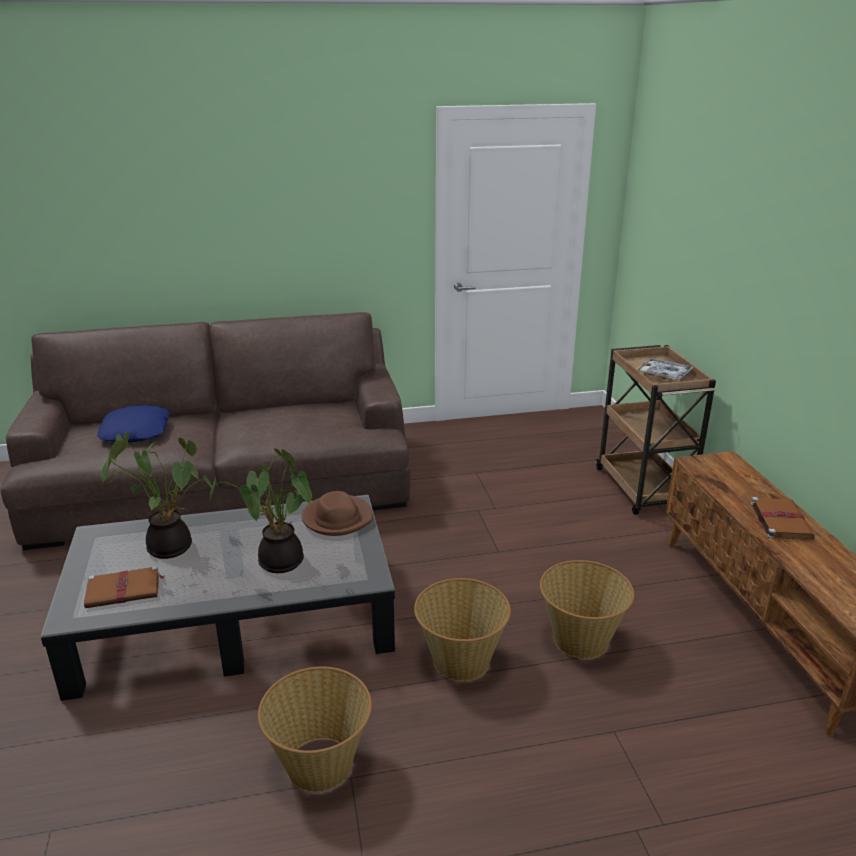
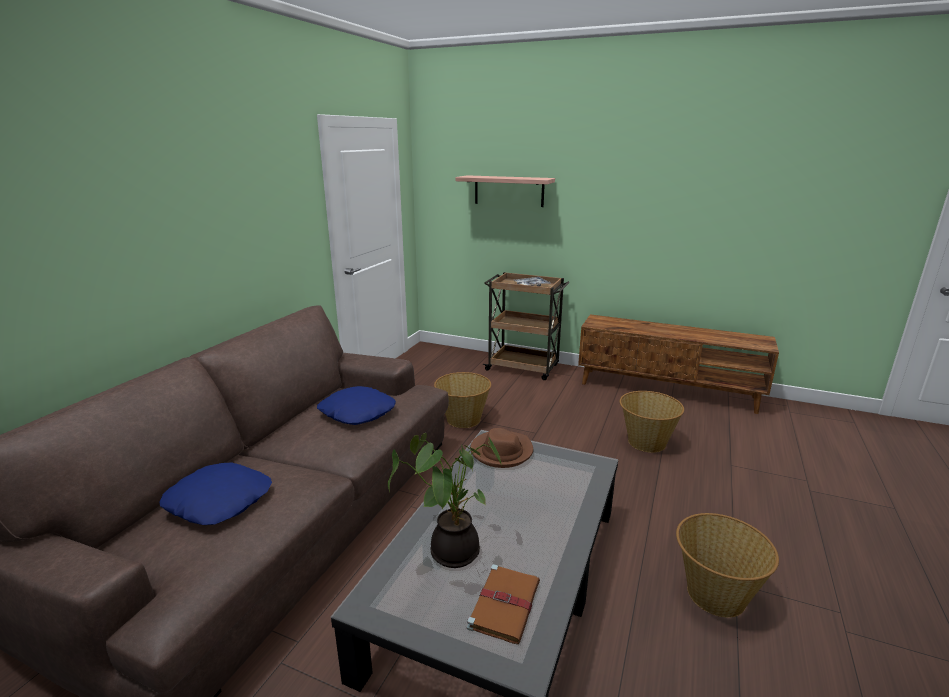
camera: 55 degrees left, 5 degrees down
(277, 563) = (539, 498): potted plant -> none
(298, 423) = (357, 412): none -> blue pillow
(461, 659) = (637, 490): basket -> basket (463, 419)
(694, 227) = (508, 191): none -> shelf
(780, 520) = (666, 329): brown book -> none

